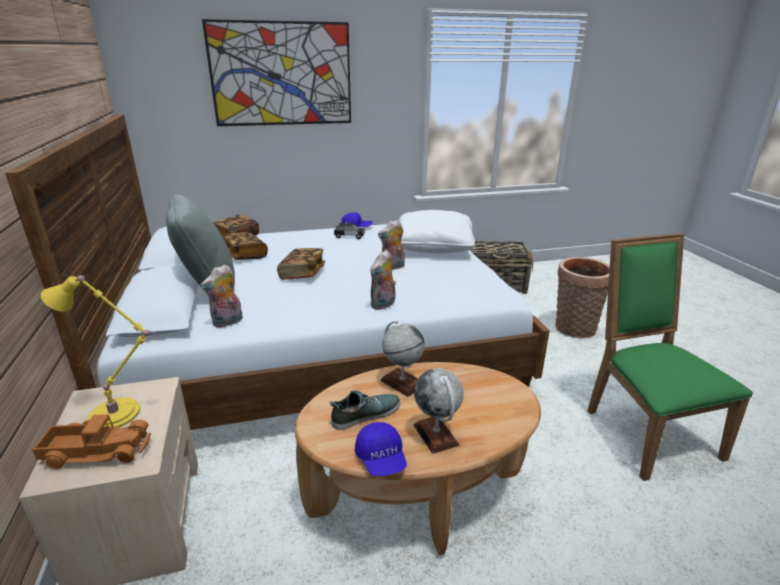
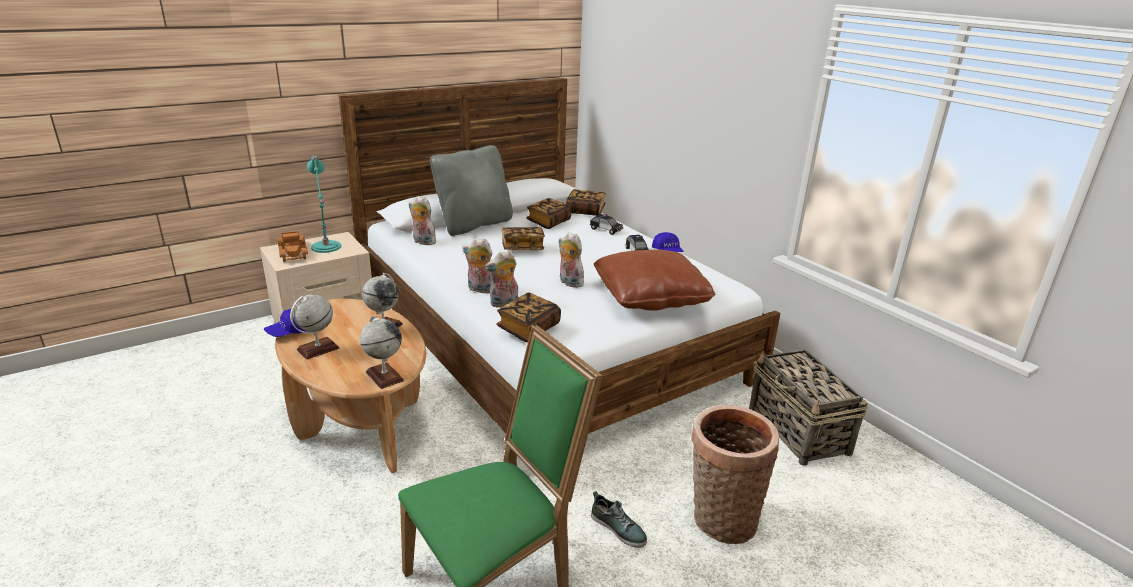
camera: 70 degrees right, 0 degrees up
(118, 414) = (326, 248): yellow table lamp -> turquoise table lamp
(282, 74) = (681, 65): picture -> none
(291, 238) = (605, 230): none -> toy car
(365, 414) = (340, 320): shoe -> shoe (618, 528)
(421, 298) = (504, 304): none -> plush toy
(433, 246) = (650, 297): white pillow -> brown pillow
(476, 293) = (528, 329): none -> book
(507, 389) = (384, 376): none -> globe

